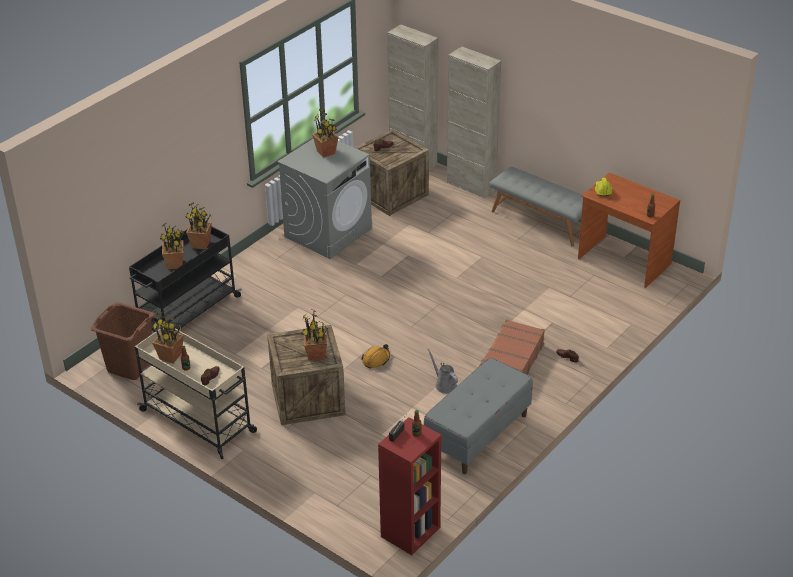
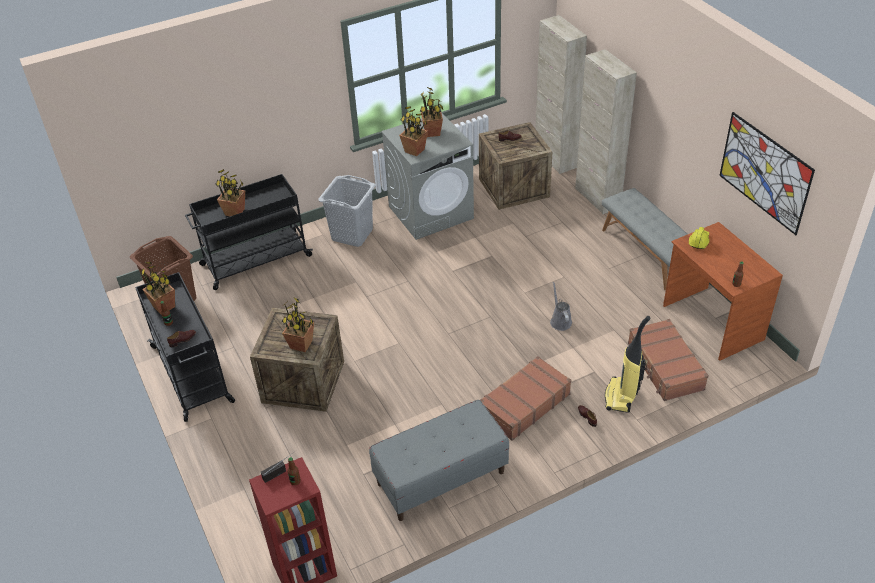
camera: 25 degrees right, 5 degrees up
(199, 422) = (192, 375): beige cart -> black cart
(201, 244) = (271, 198): potted plant -> potted plant (414, 150)
(266, 269) = (352, 234): none -> grey laundry basket
(376, 360) = (392, 360): orange hard hat -> none
(444, 385) = (441, 409): grey watering can -> grey watering can (560, 321)
(585, 335) = (621, 397): none -> vacuum cleaner
(606, 304) = (664, 367): none -> brown suitcase
(647, 118) = (764, 172): none -> picture

